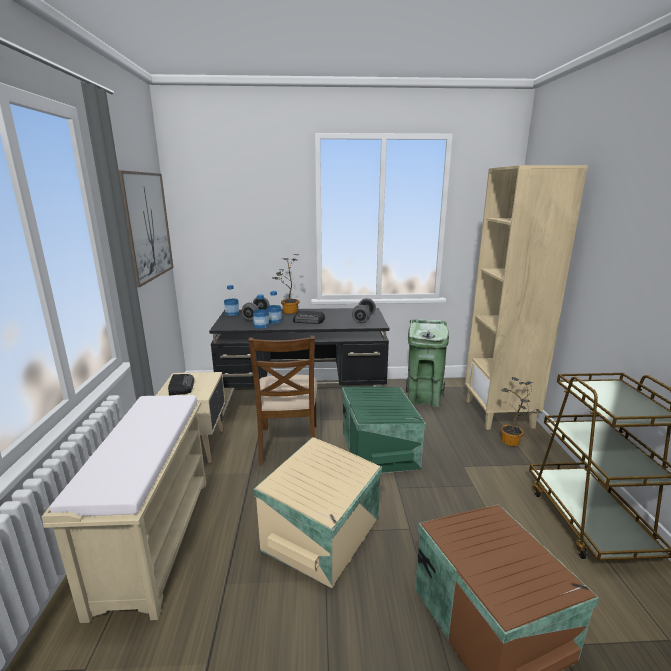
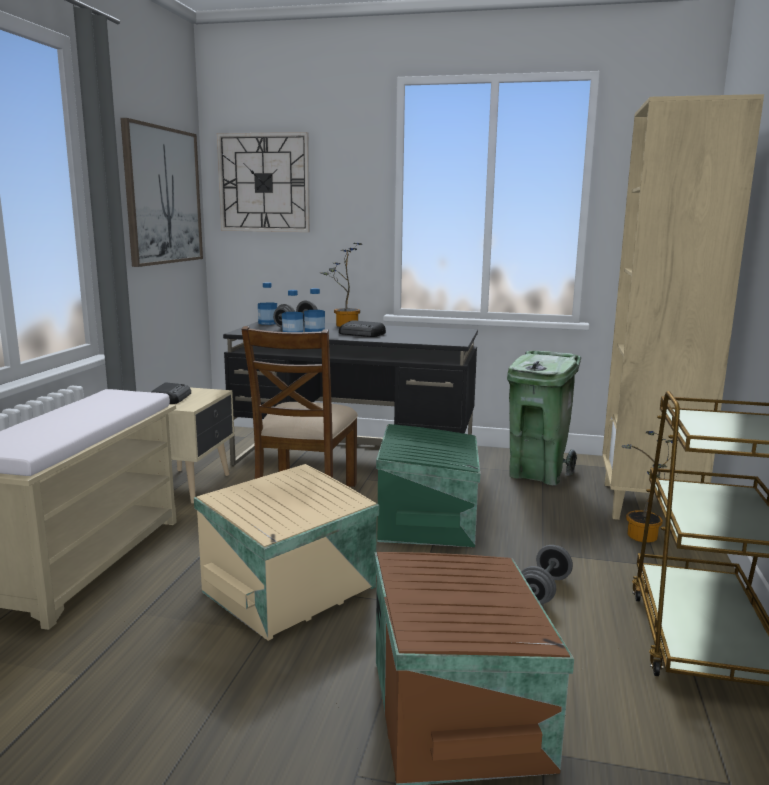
camera: 15 degrees right, 5 degrees down
(216, 209) = (264, 183): none -> wall clock
(363, 319) = (441, 337): grey dumbbell -> grey dumbbell (544, 590)

